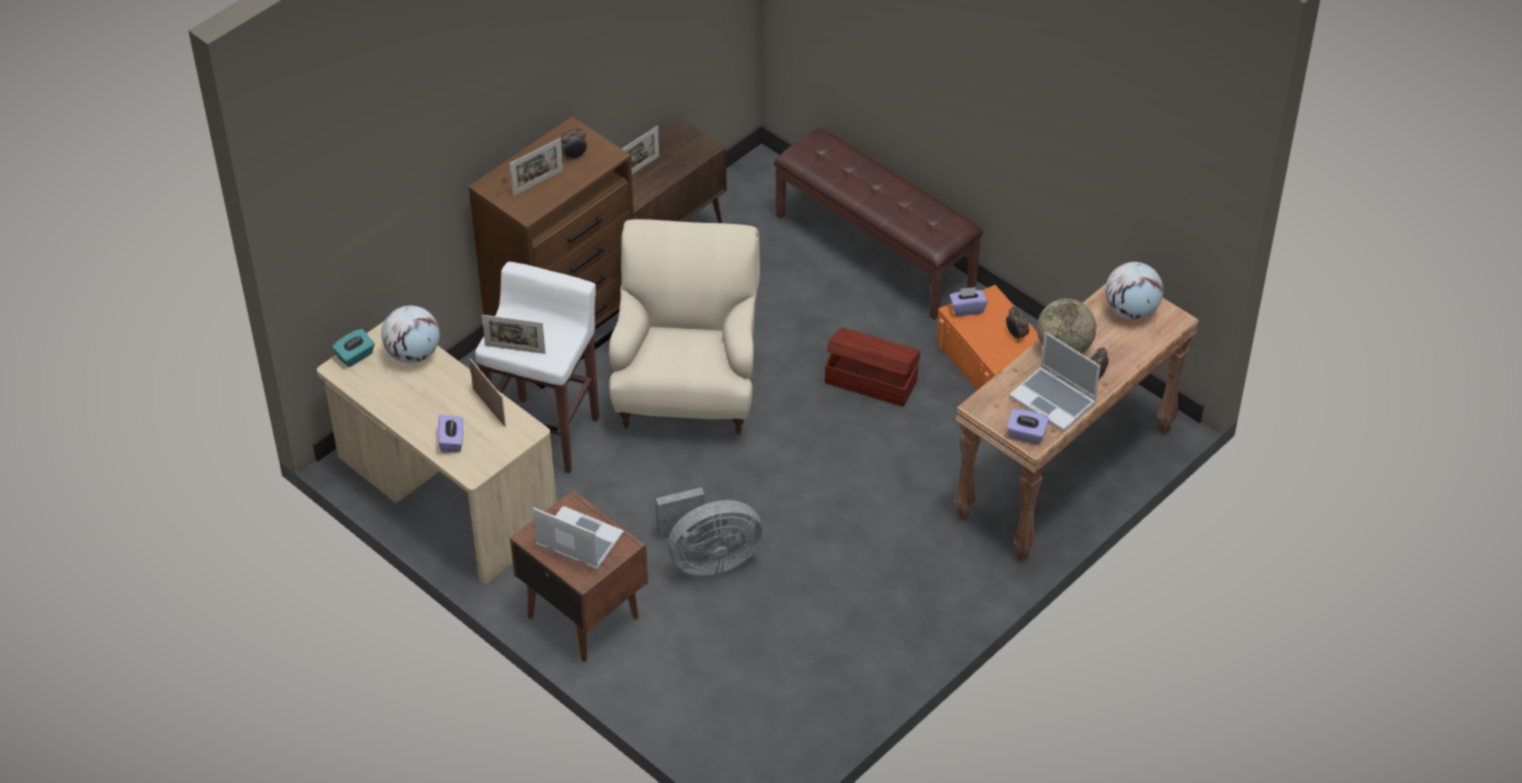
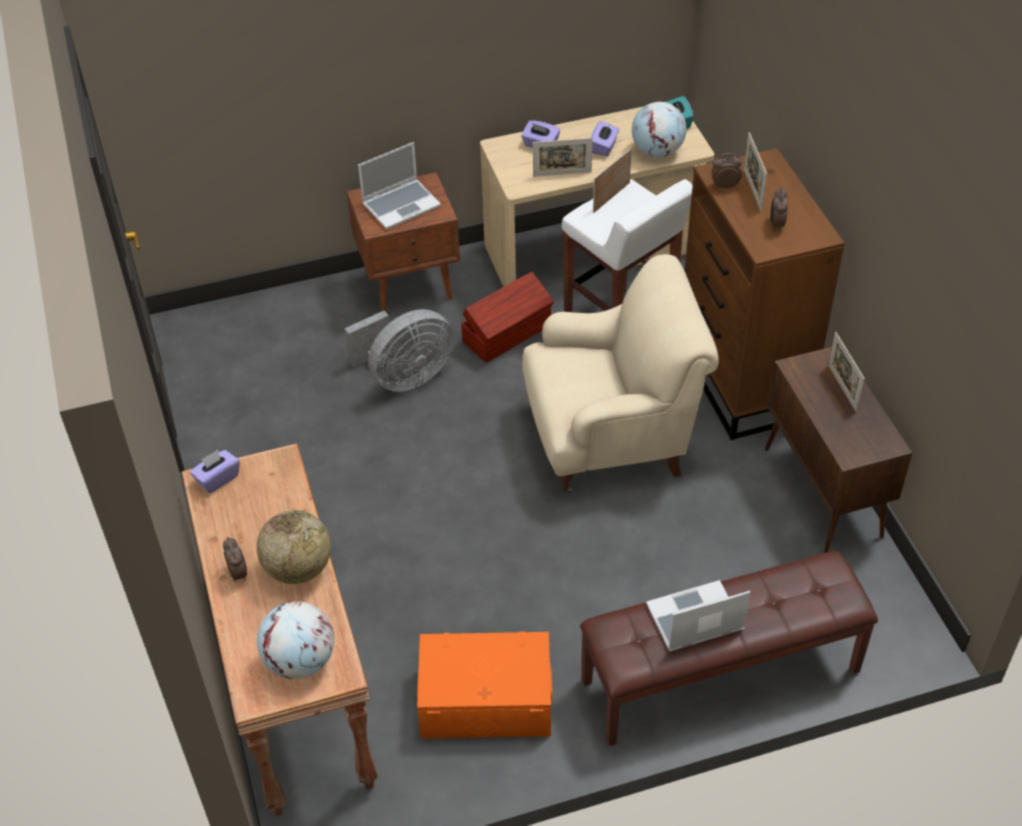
camera: 120 degrees right, 0 degrees up
(688, 389) = (611, 438): beige armchair -> beige armchair turned 45 degrees counterclockwise
(709, 559) = (405, 377): grey fan -> grey fan turned 135 degrees counterclockwise
(870, 380) = (531, 581): brown storage box -> brown storage box (508, 334)
(967, 309) = (530, 657): purple tissue box -> purple tissue box (604, 147)
(1016, 335) = (461, 682): alarm clock -> alarm clock (724, 186)
(1054, 400) = (239, 523): laptop -> laptop (694, 619)

